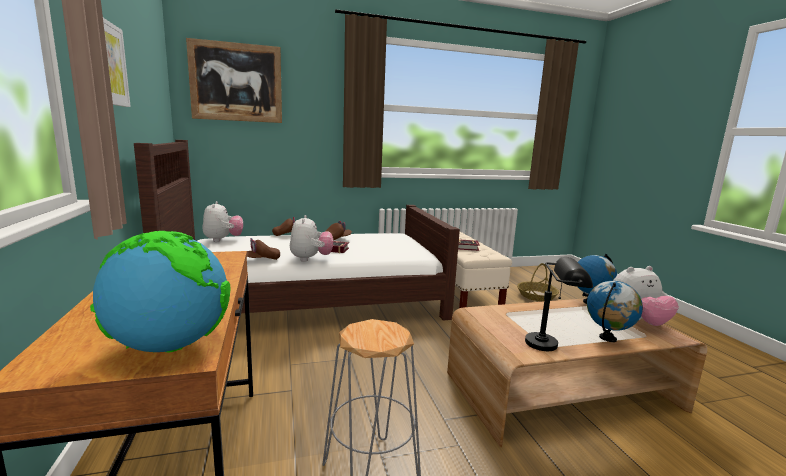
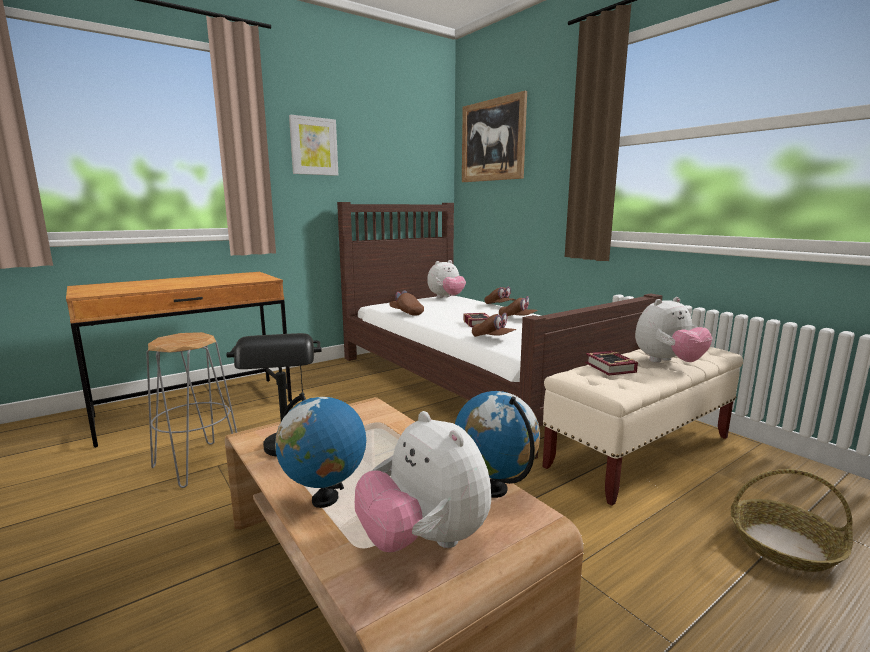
camera: 70 degrees right, 0 degrees up
(170, 346) = (99, 291): globe -> none
(311, 259) = (432, 322): plush toy -> plush toy (668, 362)
(381, 254) = (493, 338): none -> brown cap

